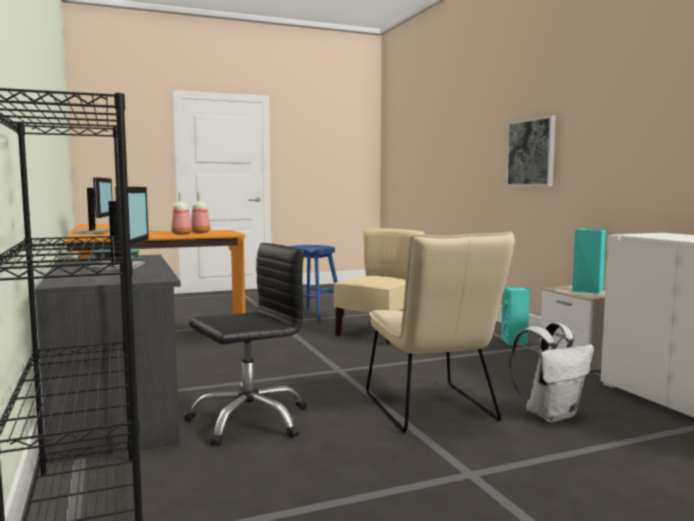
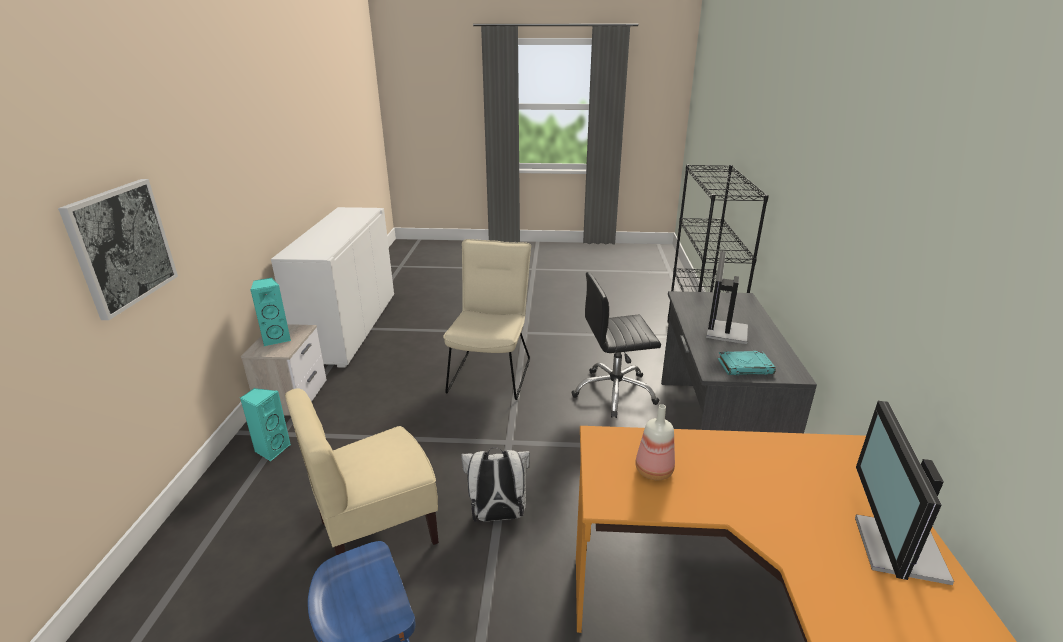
camera: 155 degrees left, 20 degrees up
(182, 234) = (687, 453): bottle -> none
(551, 415) = (430, 352): white backpack -> white backpack (498, 516)

